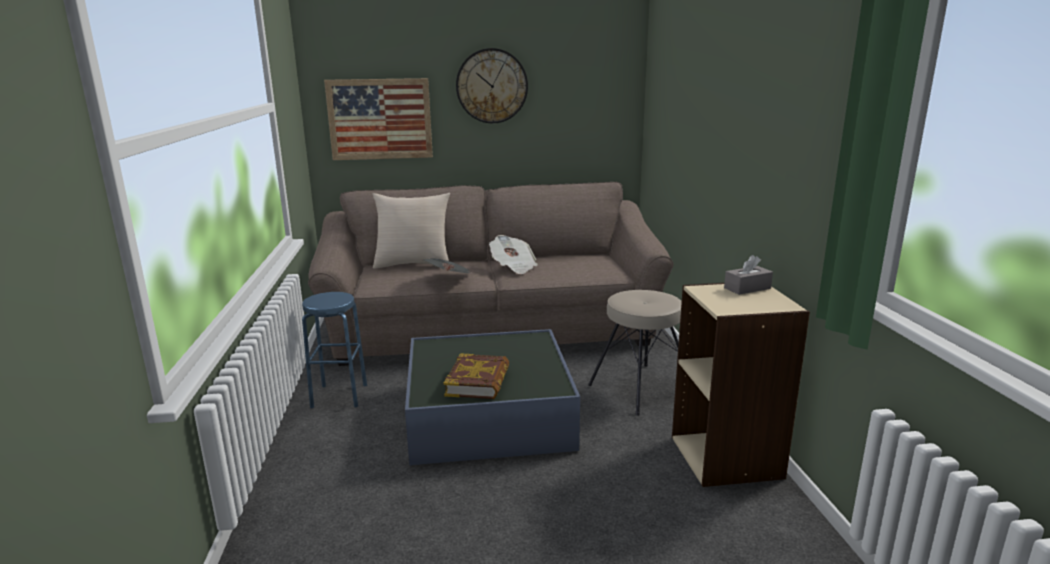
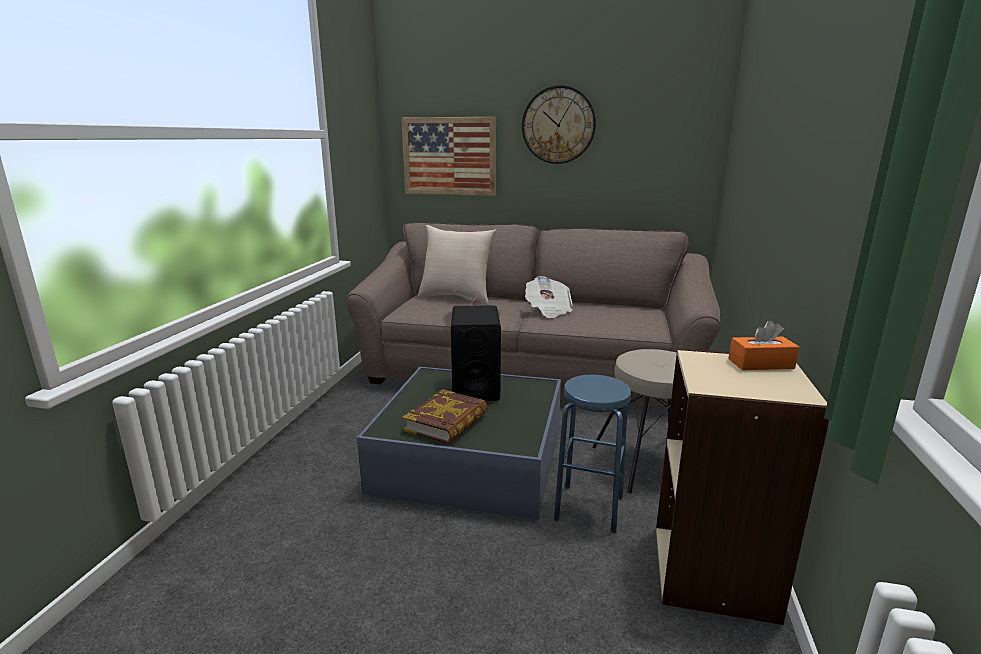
camera: 20 degrees right, 0 degrees up
(339, 396) = (351, 411): blue stool -> blue stool (589, 508)
(480, 348) = (475, 387): none -> black speaker
(747, 288) = (761, 364): grey tissue box -> orange tissue box

